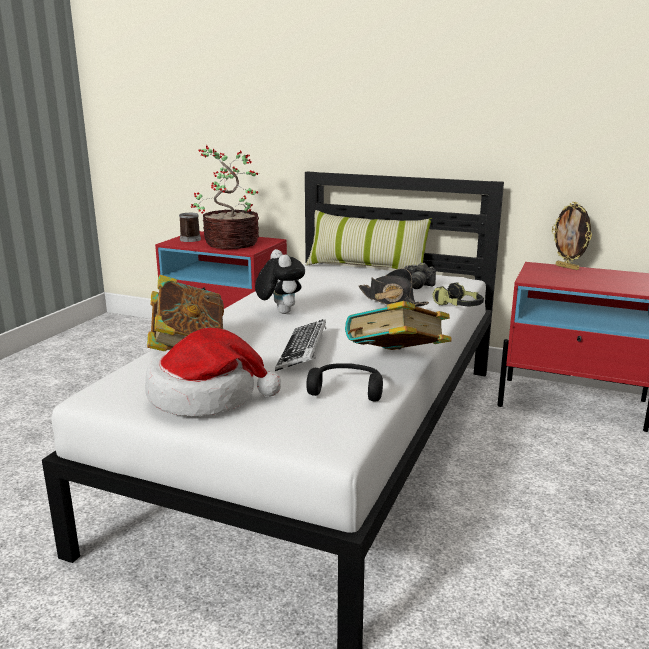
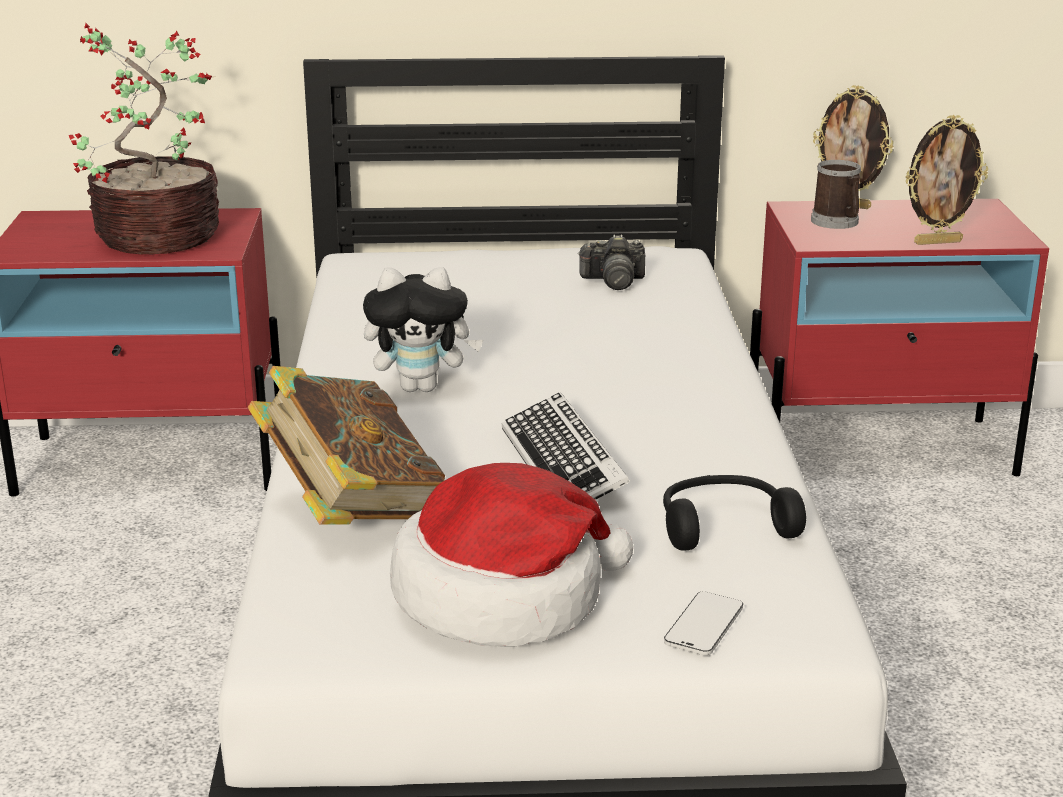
camera: 25 degrees left, 5 degrees up
(190, 240) = (48, 240): mug -> mug (837, 223)
(280, 312) = (422, 387): plush toy -> plush toy turned 135 degrees clockwise
(282, 429) = (704, 626): none -> phone
(366, 267) = (466, 250): pillow -> none
(391, 301) = (604, 325): black hat -> none
(396, 362) = (744, 454): book -> none
(459, 306) = (725, 315): headphones -> none
(600, 287) = (937, 242): none -> picture frame

